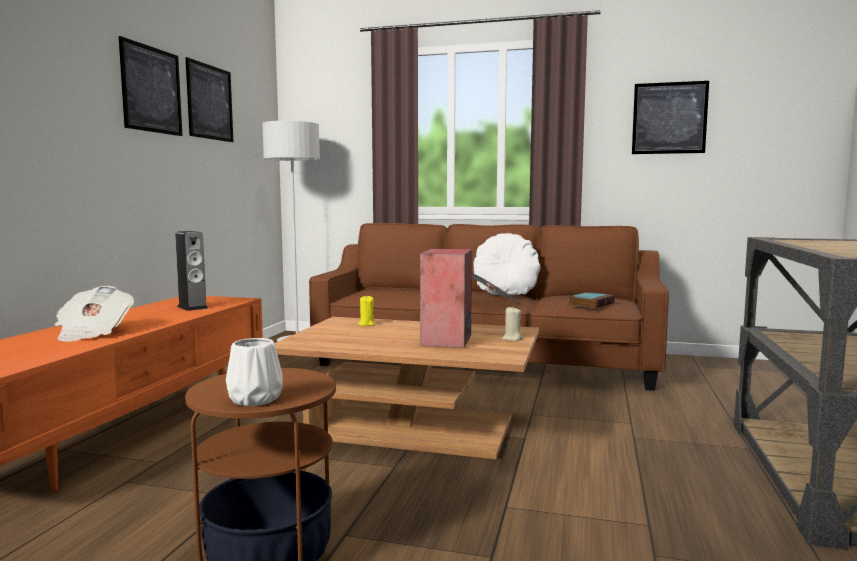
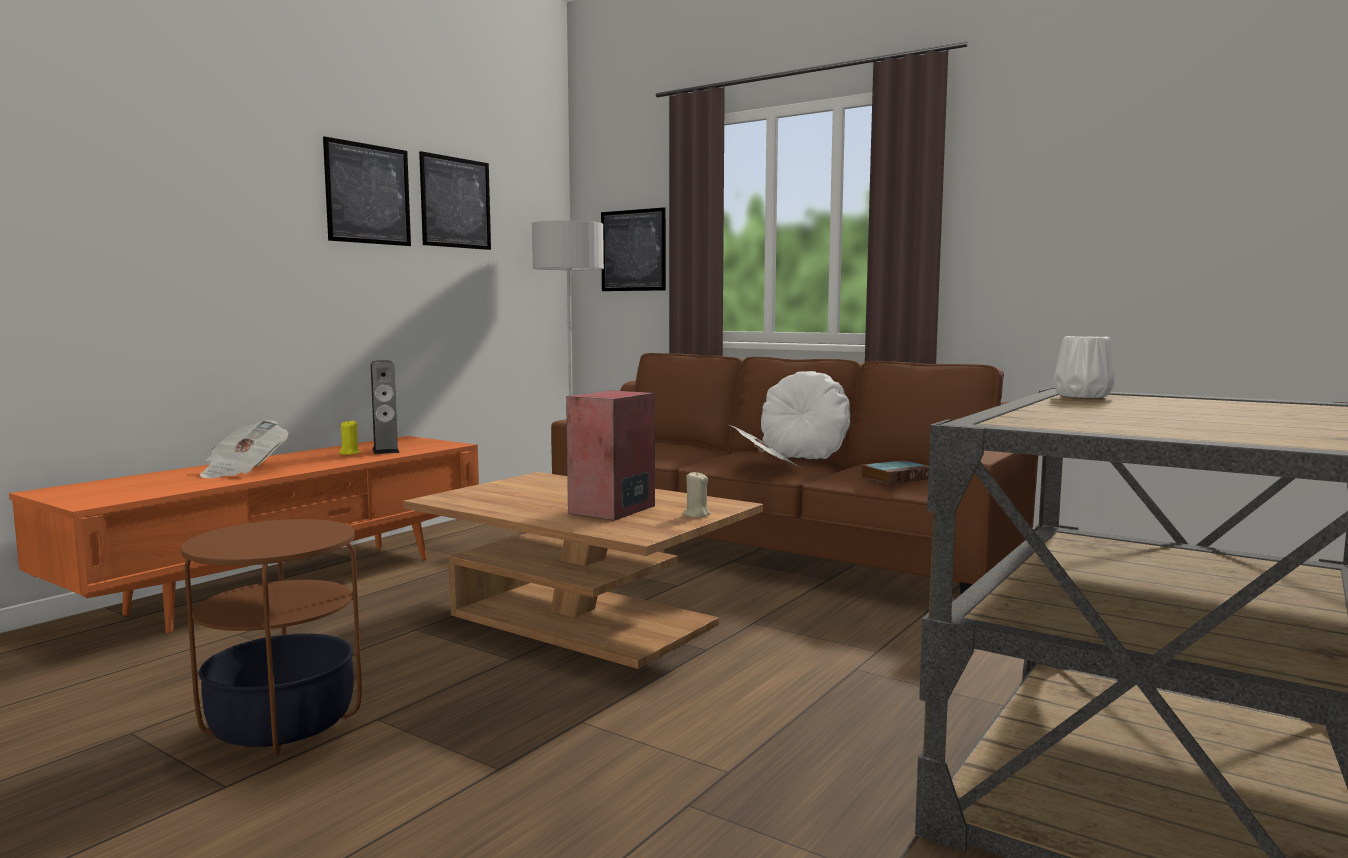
camera: 20 degrees right, 0 degrees up
(255, 399) = (240, 547): white vase -> white vase (1082, 395)
(366, 324) = (556, 484): yellow candle -> yellow candle (349, 453)
(669, 118) = (1078, 198): picture -> picture (633, 250)

